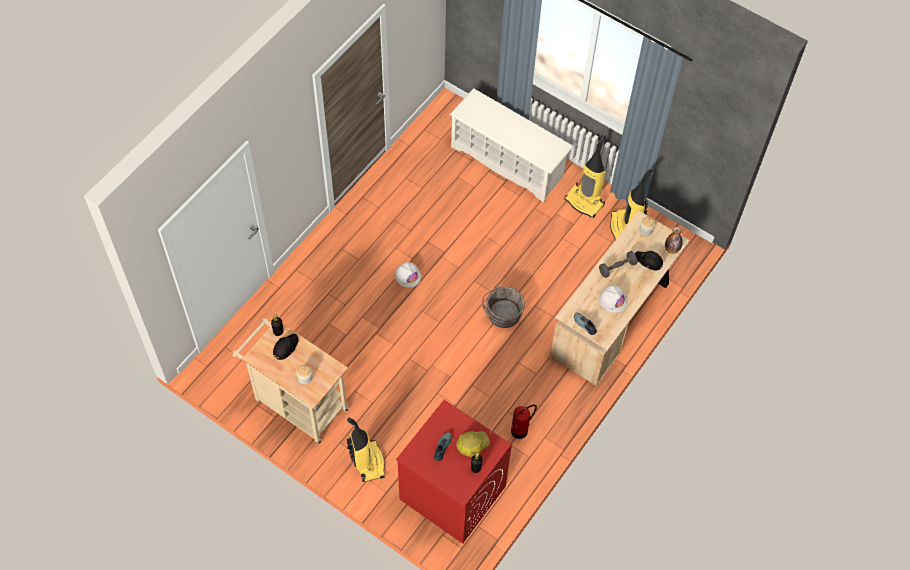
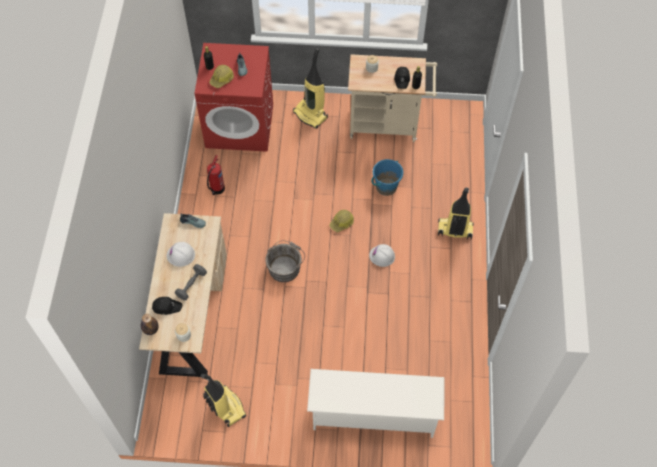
camera: 150 degrees right, 0 degrees up
(353, 337) = (386, 187): none -> blue bucket
(421, 326) = (342, 222): none -> hard hat
(585, 202) = (277, 413): vacuum cleaner -> vacuum cleaner (454, 230)

